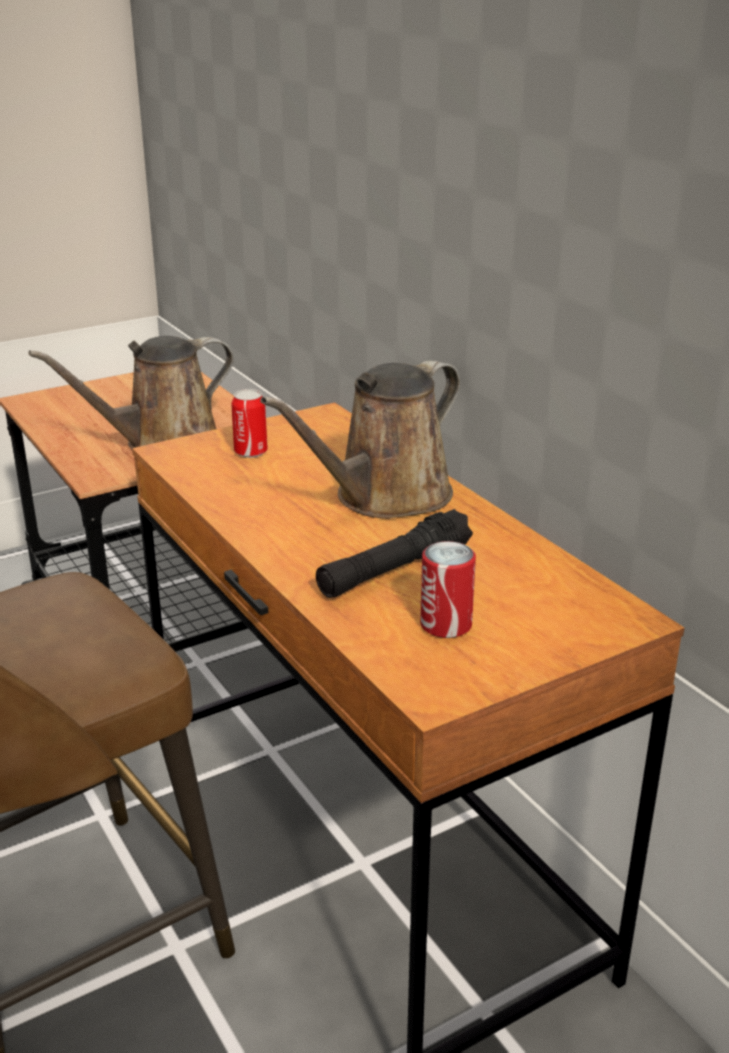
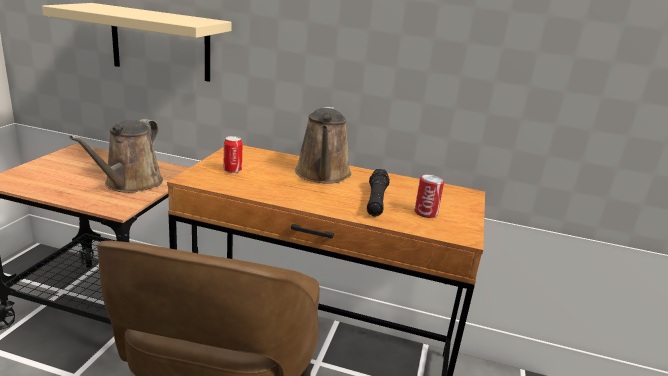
camera: 45 degrees left, 5 degrees down
(272, 205) = (160, 43): none -> beige shelf

